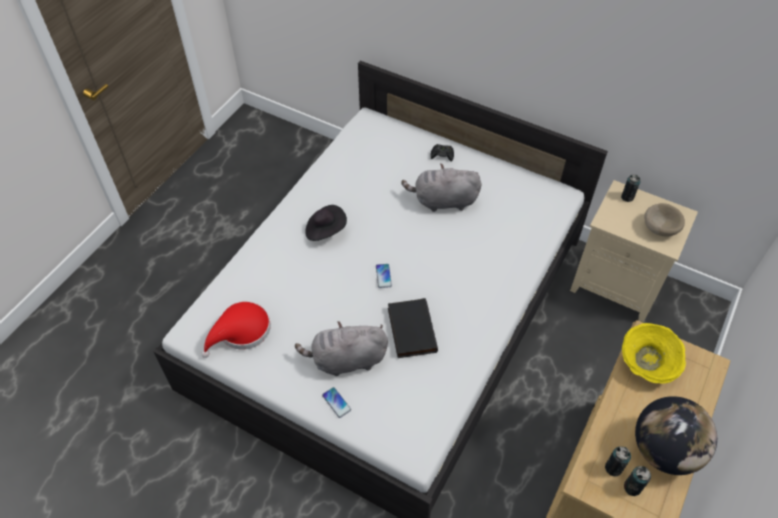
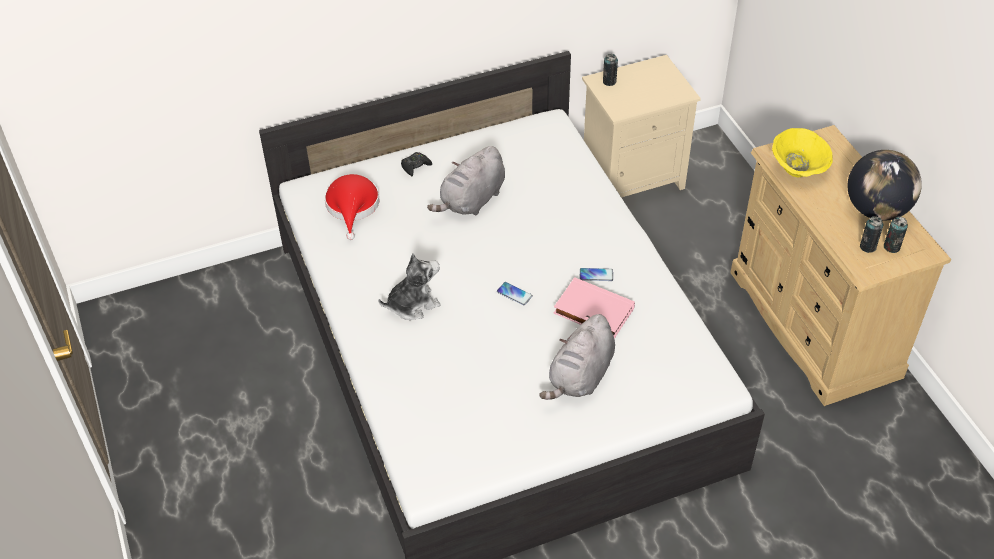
camera: 50 degrees left, 5 degrees down
(241, 331) = (469, 439): red hat -> red hat (352, 207)
(325, 230) = (412, 304): black hat -> plush toy
(336, 402) = (619, 410): phone -> phone (596, 275)
(410, 330) = (592, 312): black book -> pink book
(659, 227) = (659, 85): beige bowl -> none

